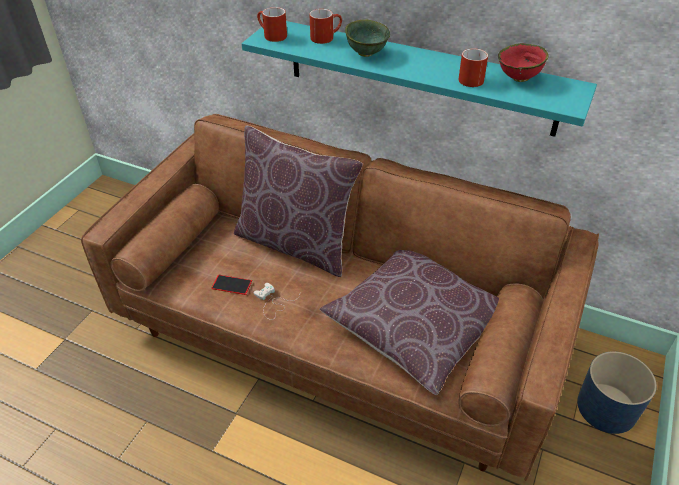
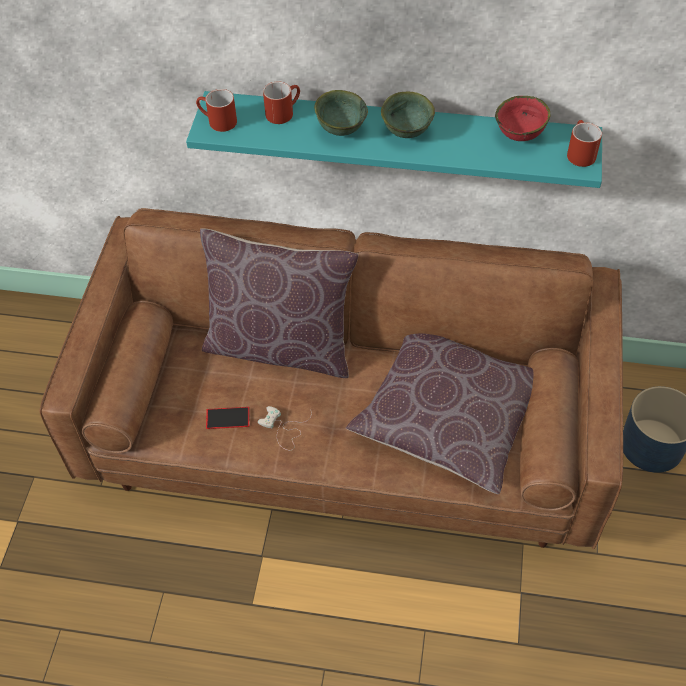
camera: 15 degrees left, 10 degrees up
(421, 62) = (407, 132): none -> green bowl
(470, 78) = (468, 145): red mug -> red mug (579, 152)

